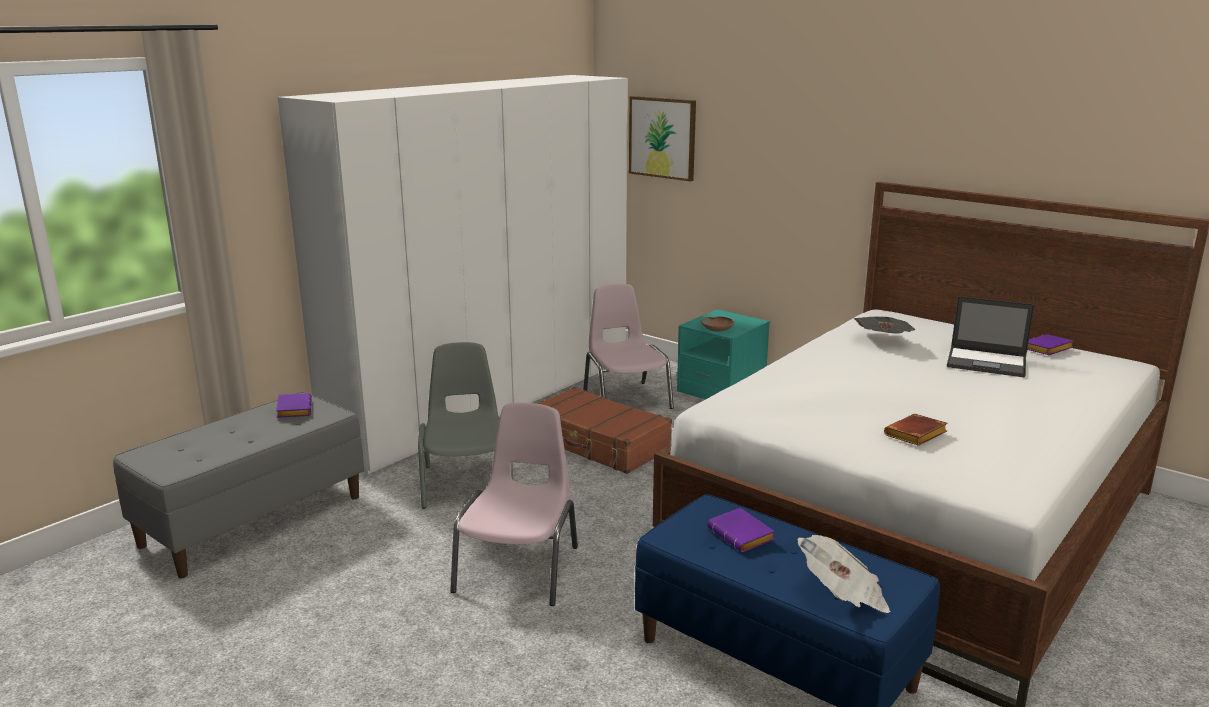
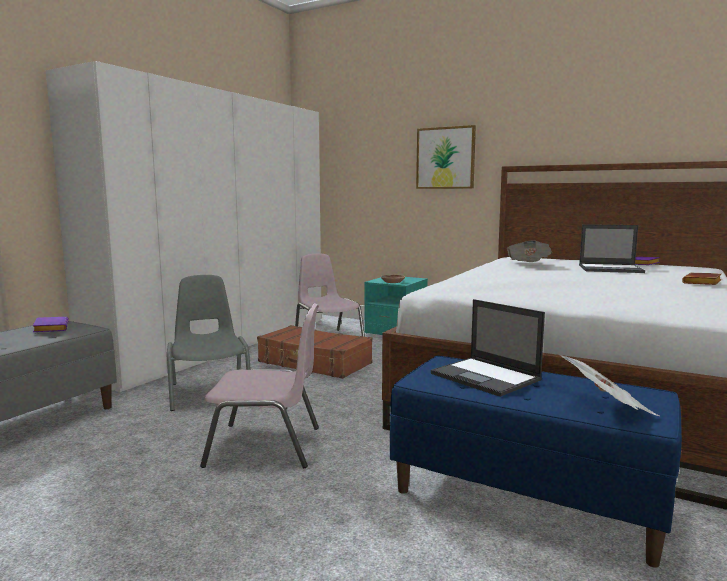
camera: 10 degrees left, 10 degrees down
(519, 568) = (266, 446): pink chair -> pink chair turned 90 degrees clockwise
(662, 138) = (343, 157): picture -> picture (445, 158)
(743, 536) = (486, 377): purple book -> laptop
(916, 436) = (603, 295): brown book -> brown book (703, 283)

